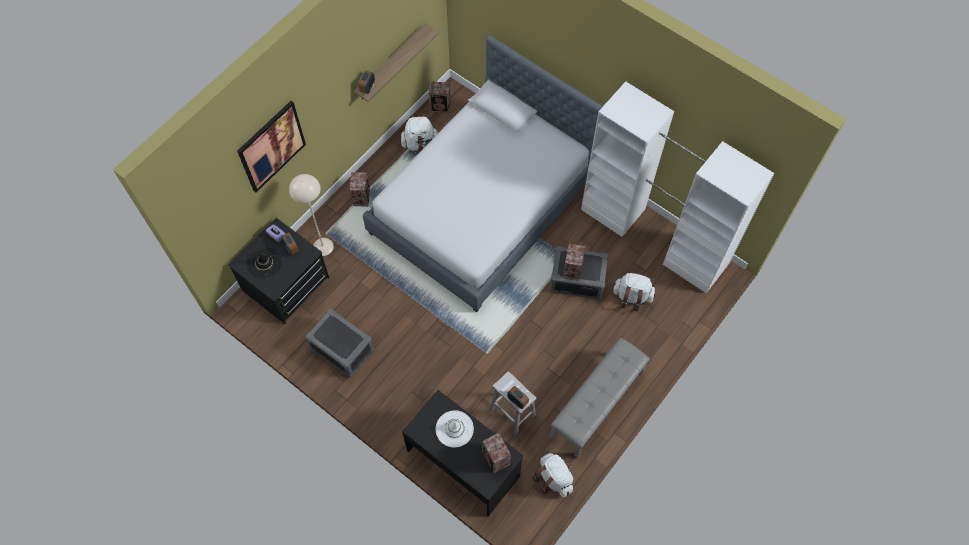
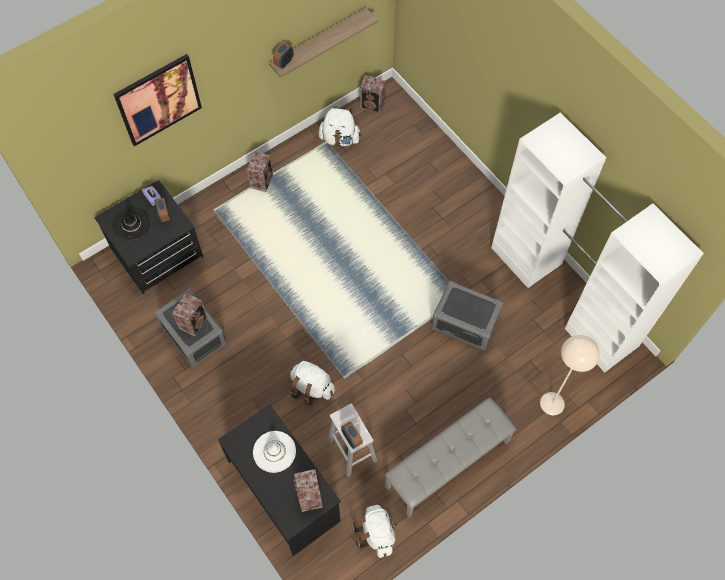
camera: 15 degrees right, 0 degrees up
(323, 246) = (207, 223): beige floor lamp -> beige floor lamp (552, 403)
(483, 205) = (387, 218): bed -> none
(572, 269) = (460, 309): speaker -> speaker (194, 322)
(632, 297) = (520, 356): white backpack -> white backpack (311, 387)

